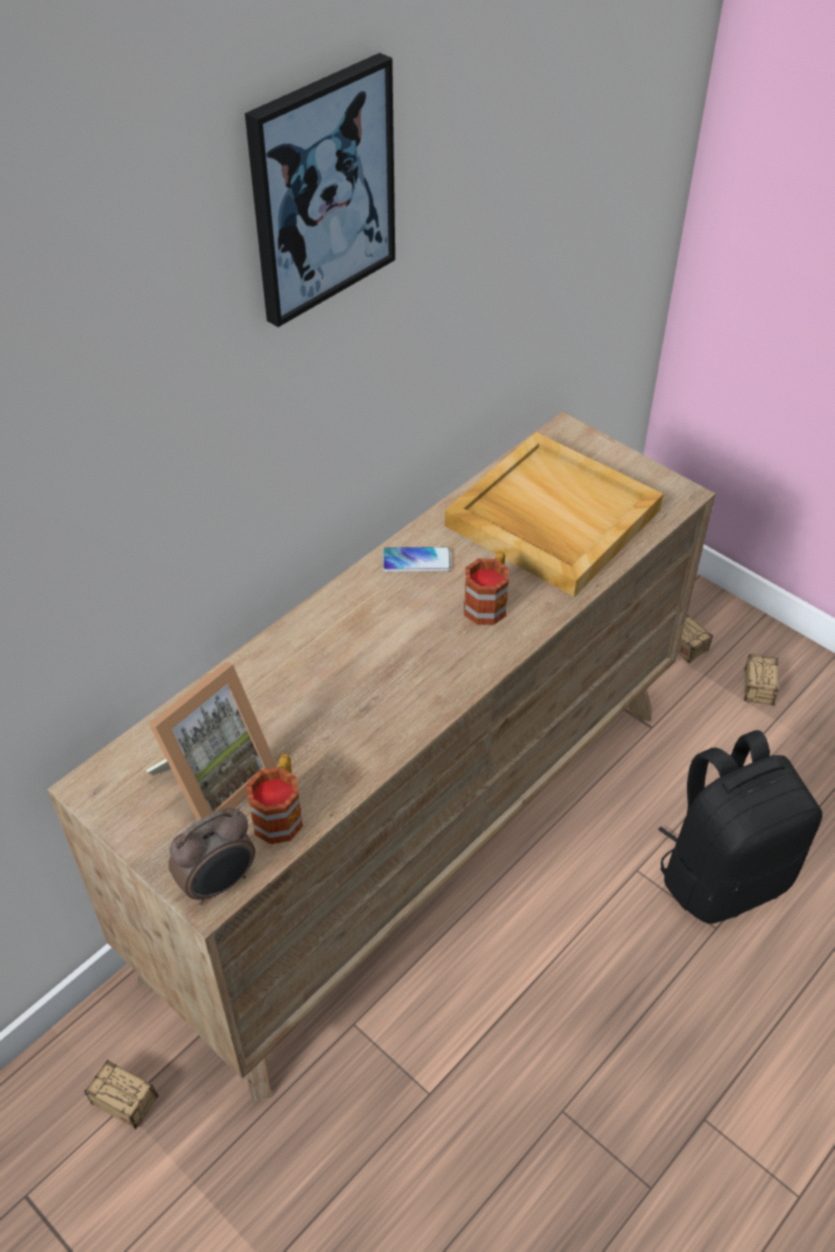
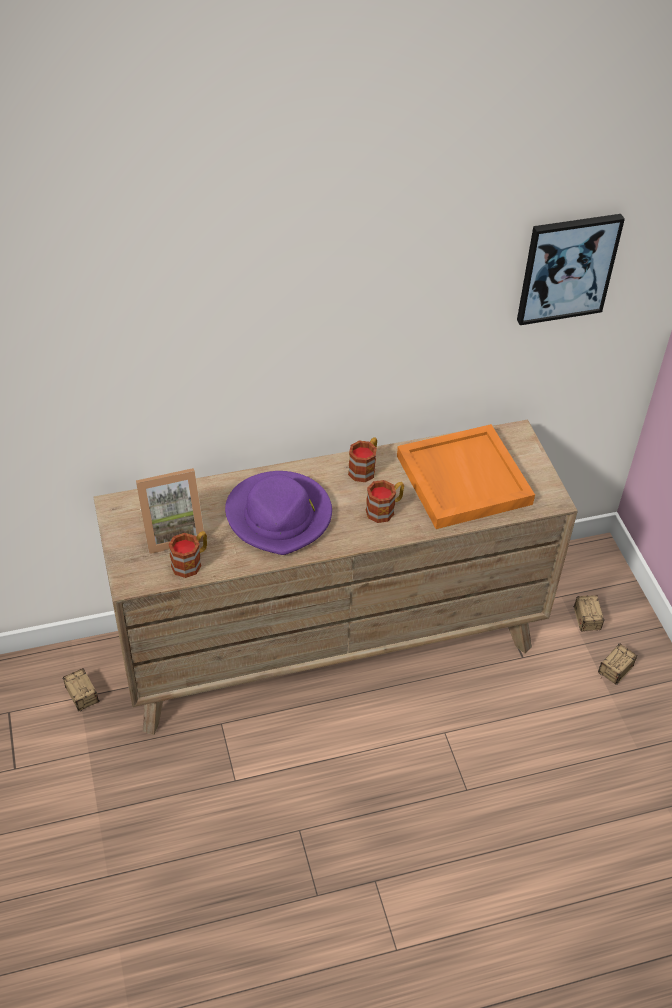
camera: 30 degrees right, 0 degrees up
(219, 884) = (137, 580): alarm clock -> none
(321, 190) = (333, 240): picture -> picture (567, 268)
(355, 679) = (279, 515): none -> purple hat
(416, 560) = (364, 468): phone -> mug
(550, 518) = (462, 479): beige tray -> orange tray
(723, 875) = (496, 764): black backpack -> none

